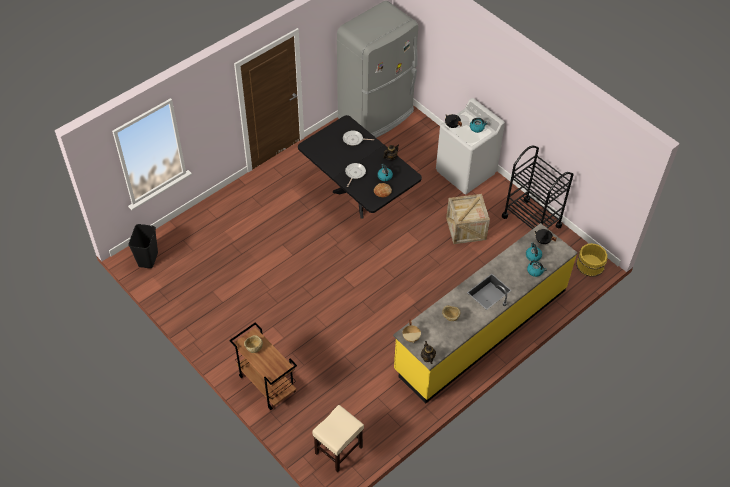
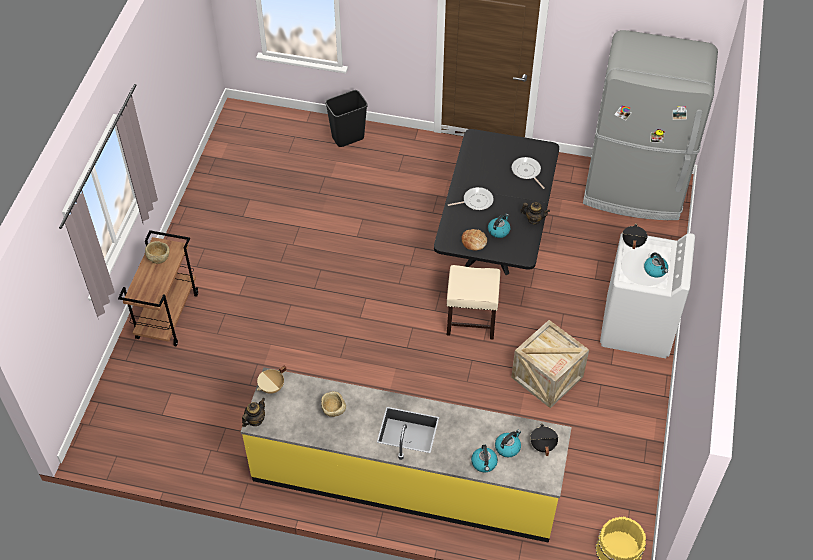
camera: 55 degrees right, 0 degrees up
(147, 259) = (247, 125): black trash can -> black trash can (348, 137)
(338, 450) = (128, 431): beige stool -> beige stool (470, 321)
(531, 221) = (627, 441): black cart -> none

